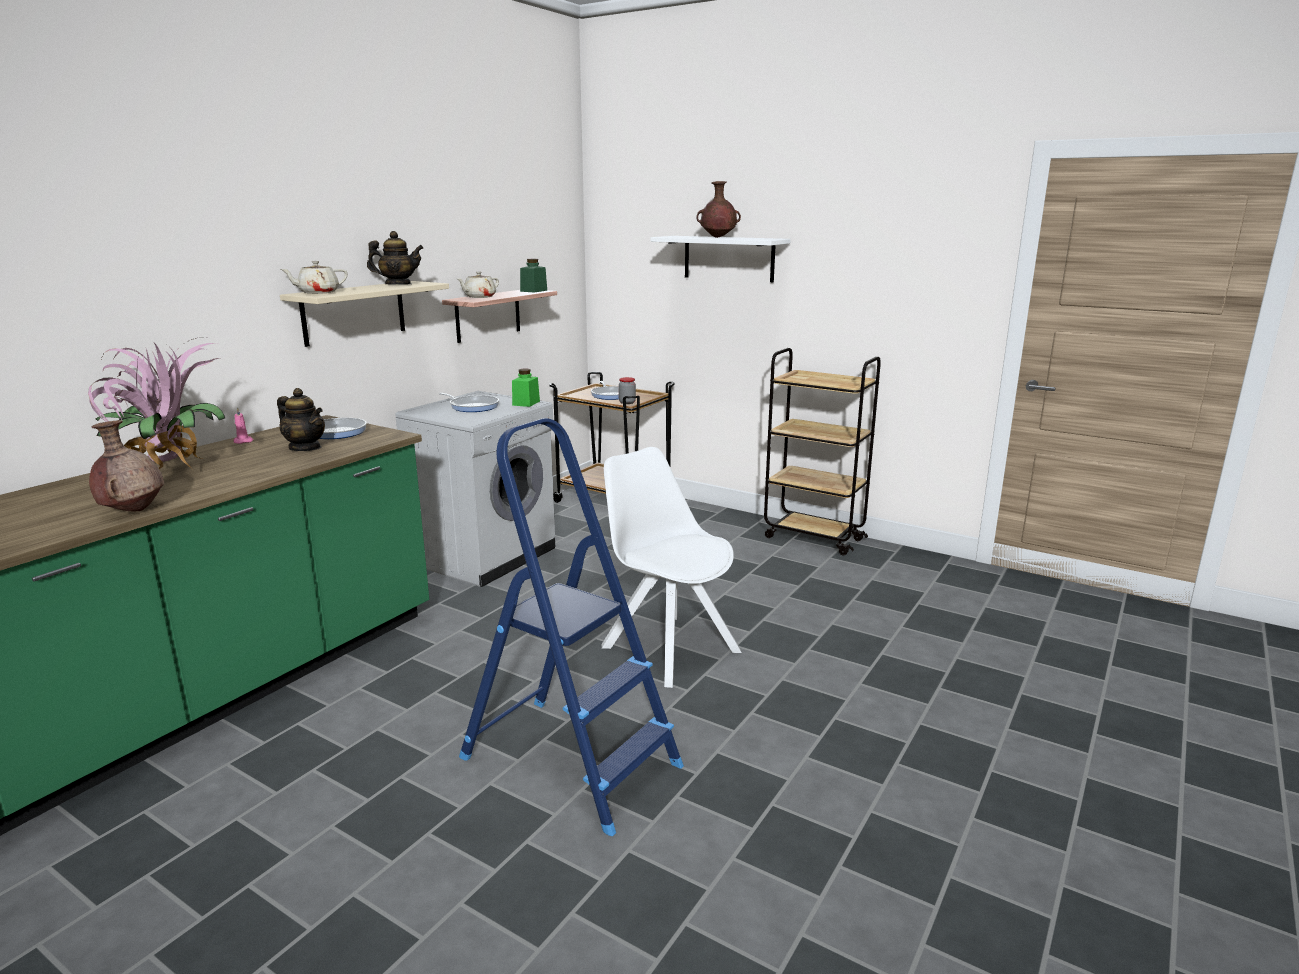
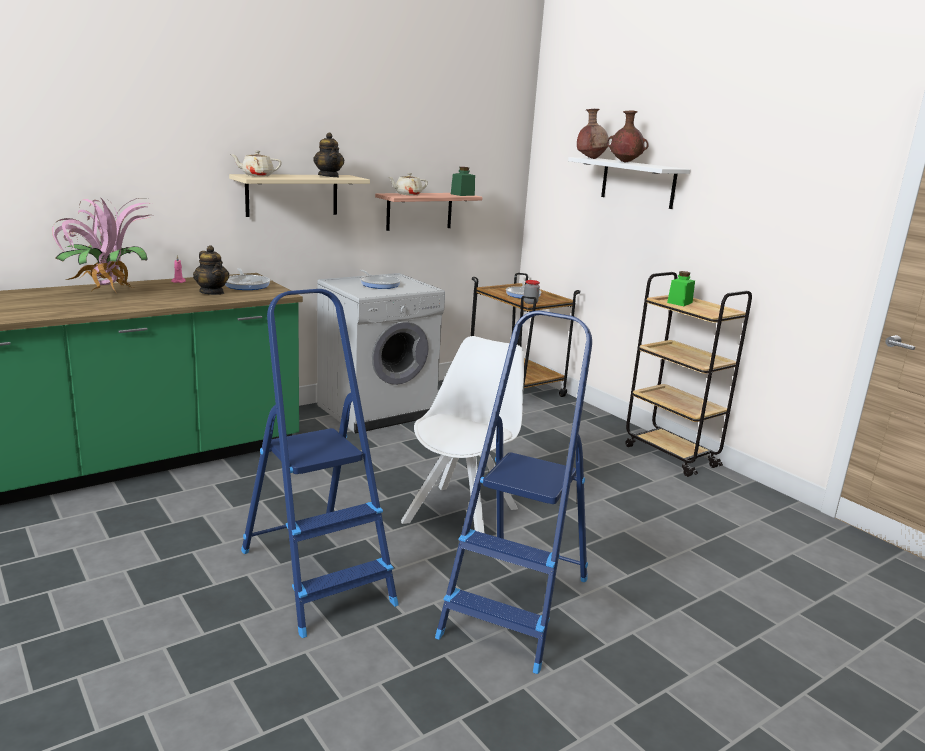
camera: 20 degrees right, 0 degrees up
(133, 511) = (57, 314): brown vase -> brown vase (590, 158)
(398, 284) = (329, 176): teapot -> teapot turned 45 degrees clockwise
(526, 403) = (422, 287): green jar -> green jar (679, 302)
(668, 647) = (462, 514): white chair -> white chair turned 45 degrees clockwise
(798, 731) = (515, 607): none -> blue step ladder

